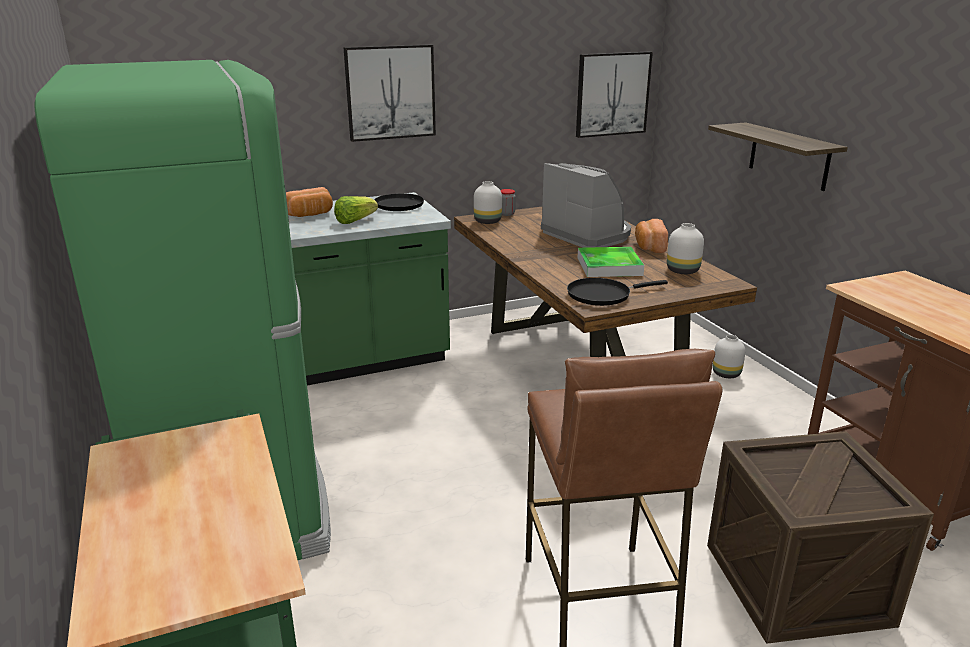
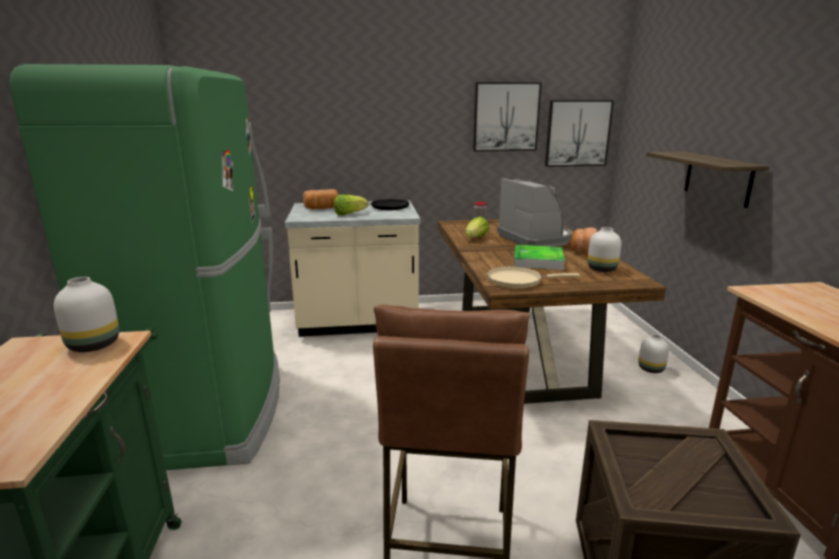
camera: 15 degrees right, 5 degrees down
(364, 359) = (358, 322): green counter -> beige counter
(390, 92) = (394, 123): picture -> picture (506, 117)
(488, 221) = (461, 225): white vase -> white vase (94, 345)
(518, 240) = (476, 238): none -> lettuce
(603, 295) = (518, 280): black frying pan -> beige frying pan

